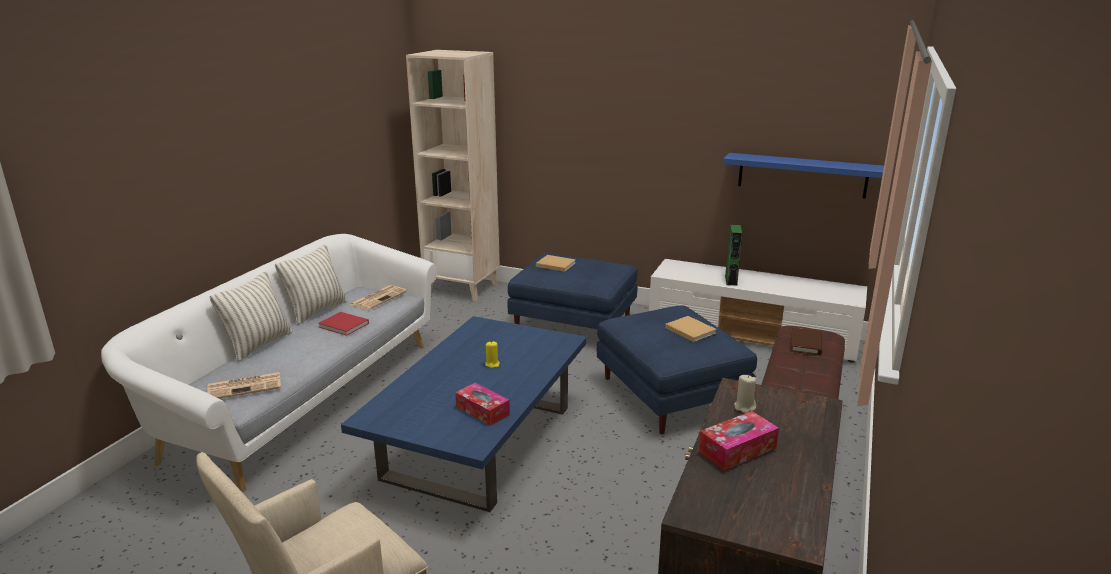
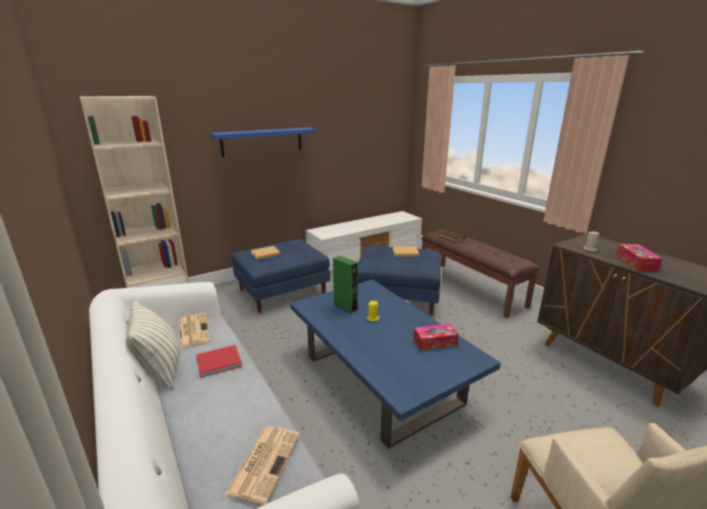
camera: 55 degrees left, 0 degrees up
(258, 345) = (177, 428): pillow -> none
(731, 280) = (357, 227): green speaker -> green speaker (345, 307)
(802, 175) = (370, 158): blue shelf -> blue shelf (262, 141)

